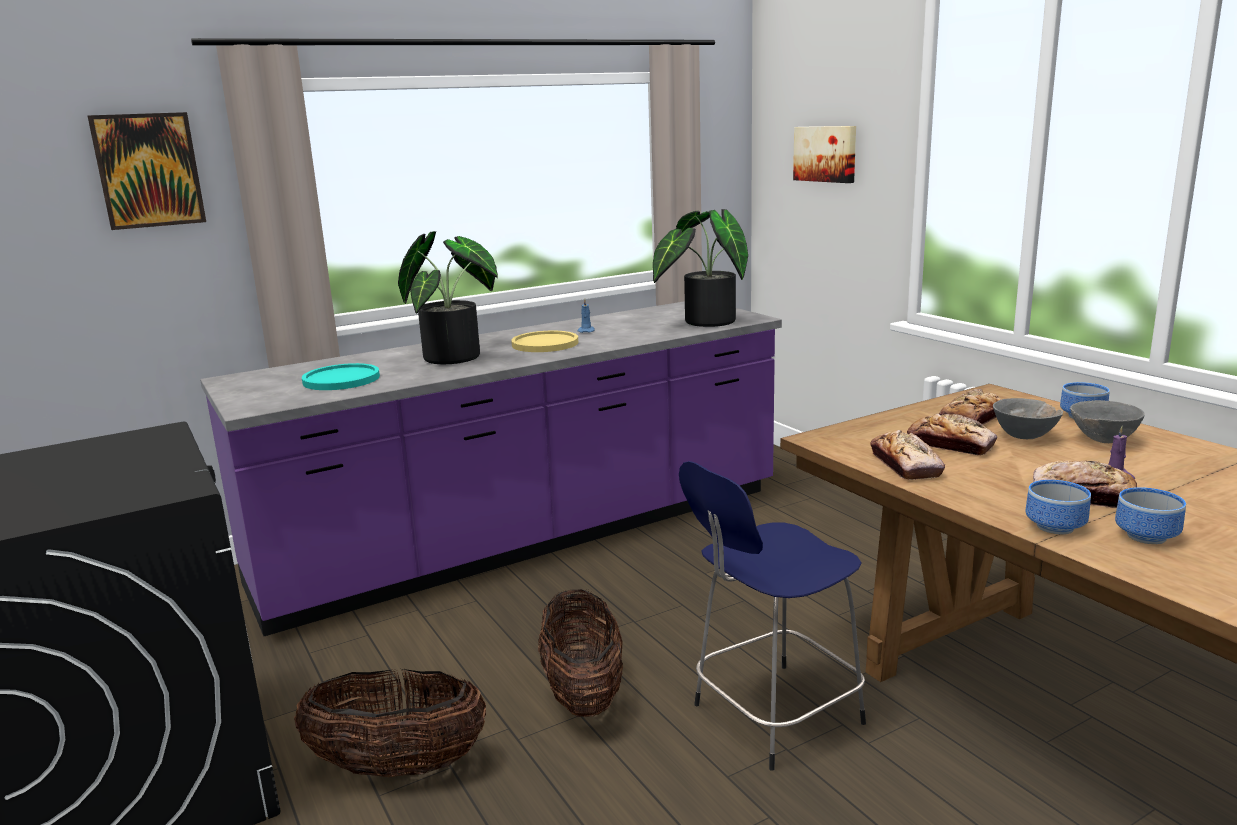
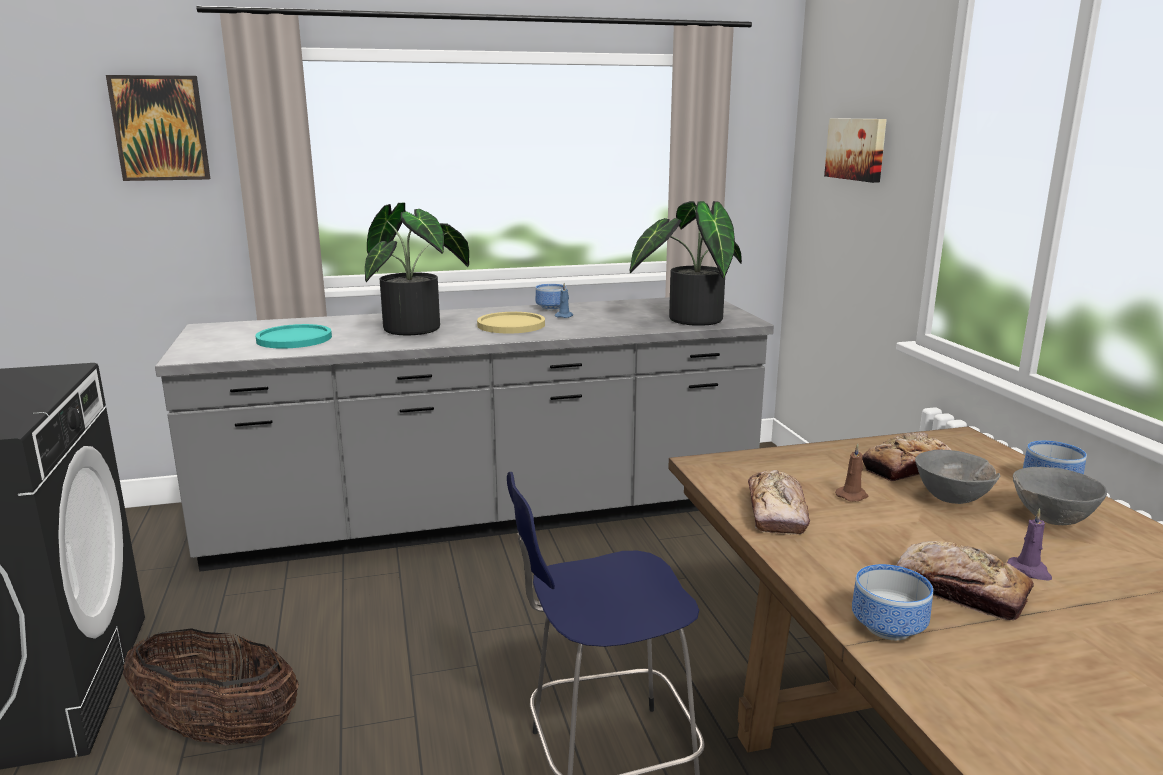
camera: 15 degrees right, 0 degrees up
(528, 538) = (487, 516): purple counter -> grey counter
(583, 693) = (433, 692): basket -> none
(950, 445) = (852, 496): bread -> brown candle
(1149, 537) = (1003, 667): bowl -> bowl (551, 308)

